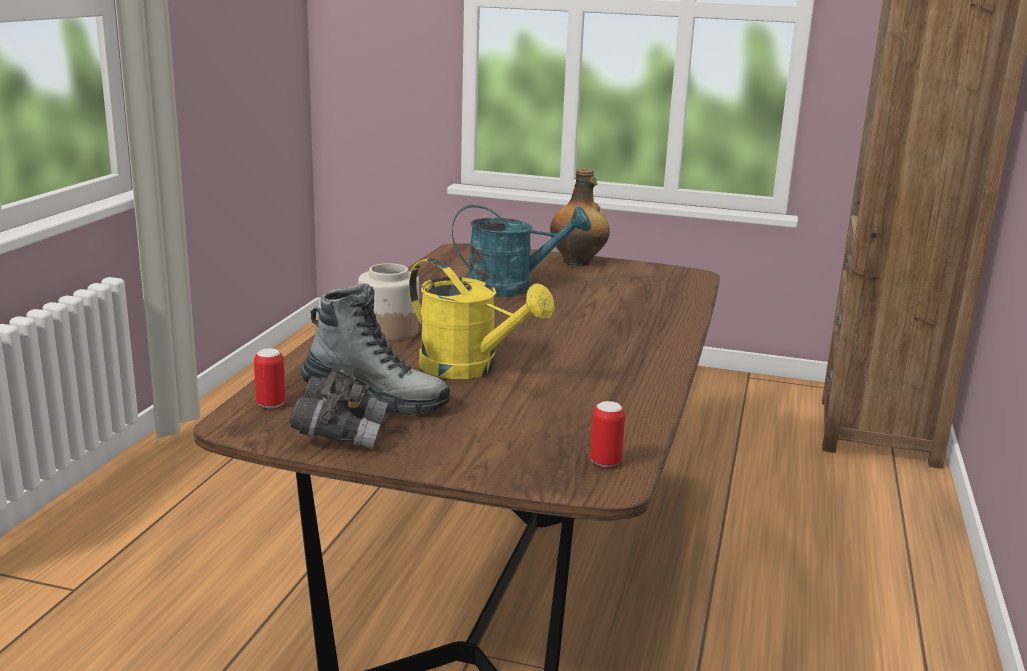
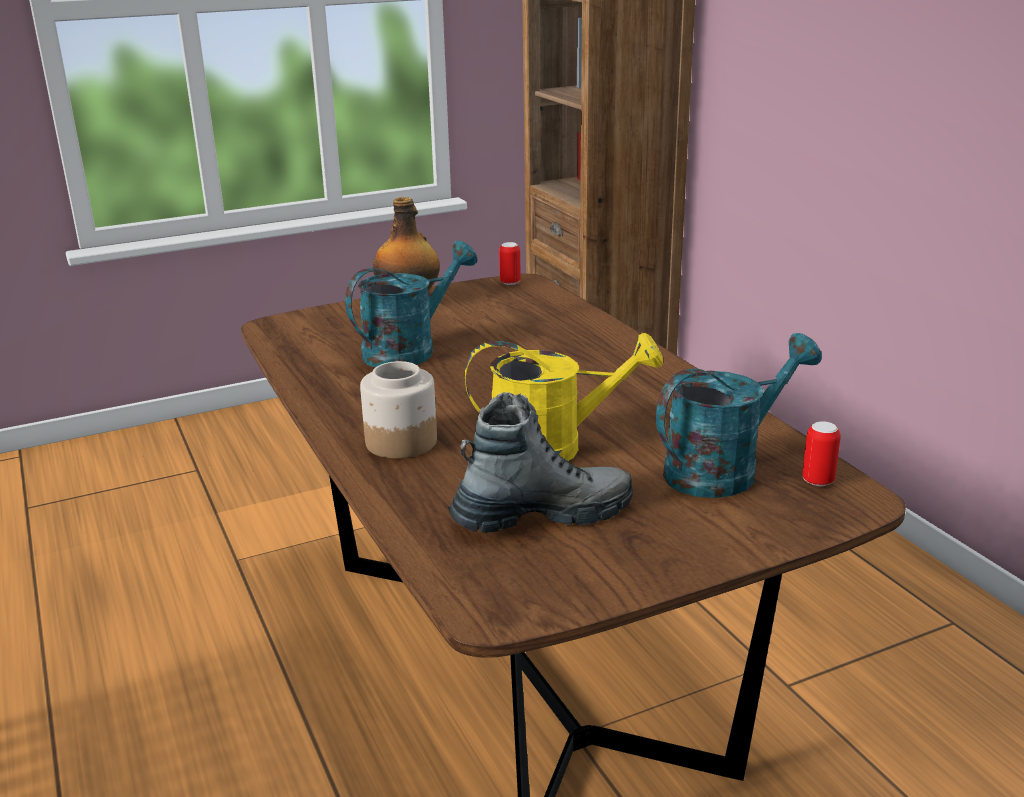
camera: 40 degrees left, 5 degrees up
(271, 404) = (471, 573): can -> can (510, 282)
(340, 434) = (596, 567): grey binoculars -> none
(553, 426) = (723, 469): none -> turquoise watering can

